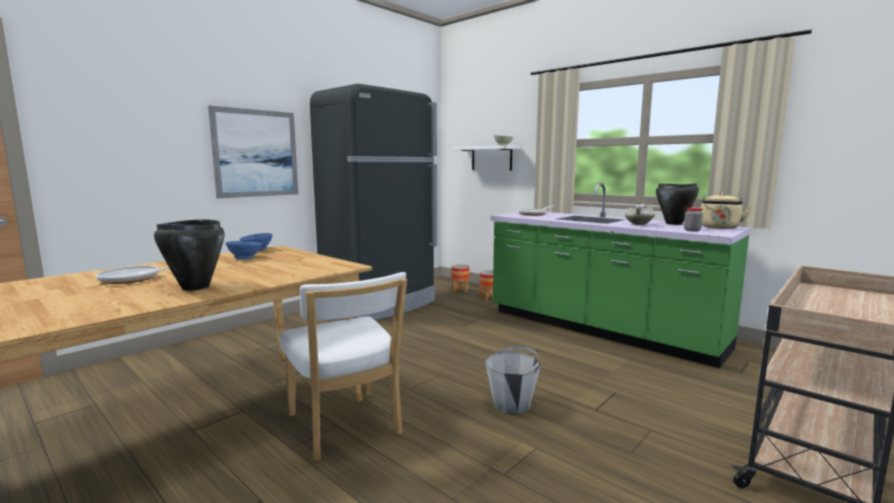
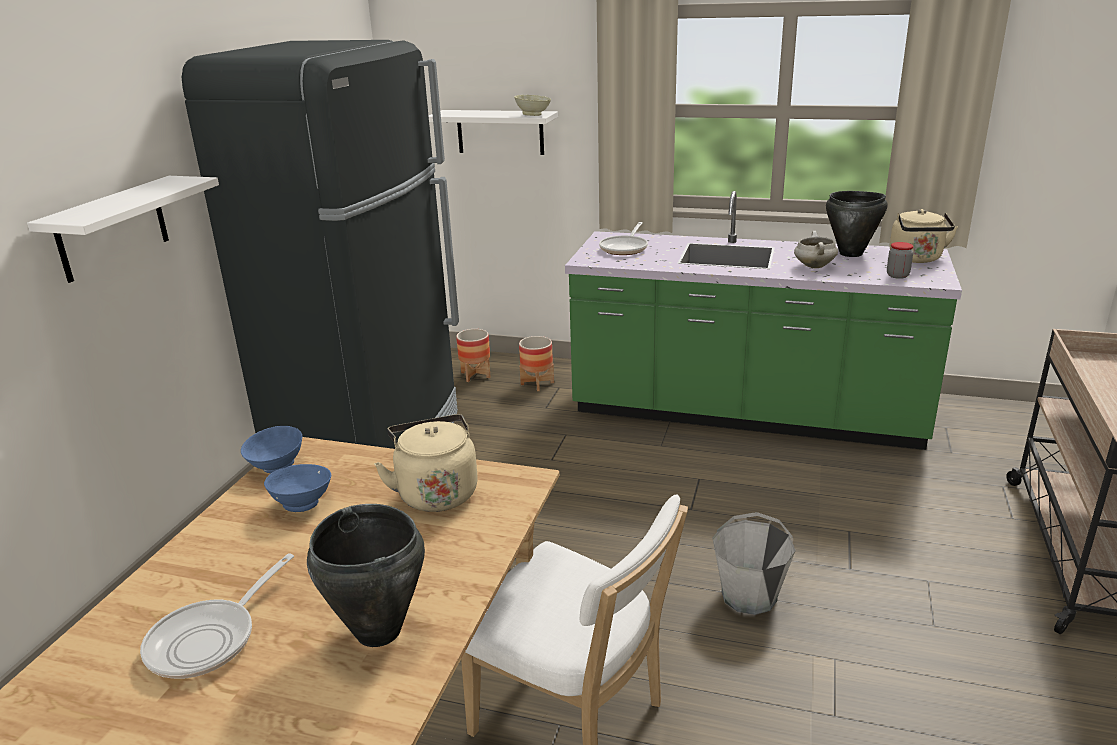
camera: 25 degrees left, 15 degrees up
(256, 153) = (112, 228): picture -> white shelf
(303, 263) = (436, 492): none -> beige kettle

